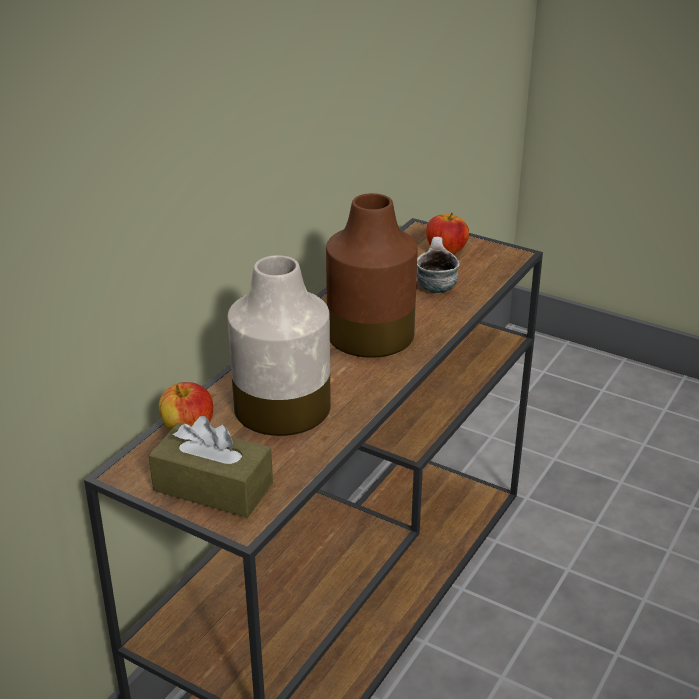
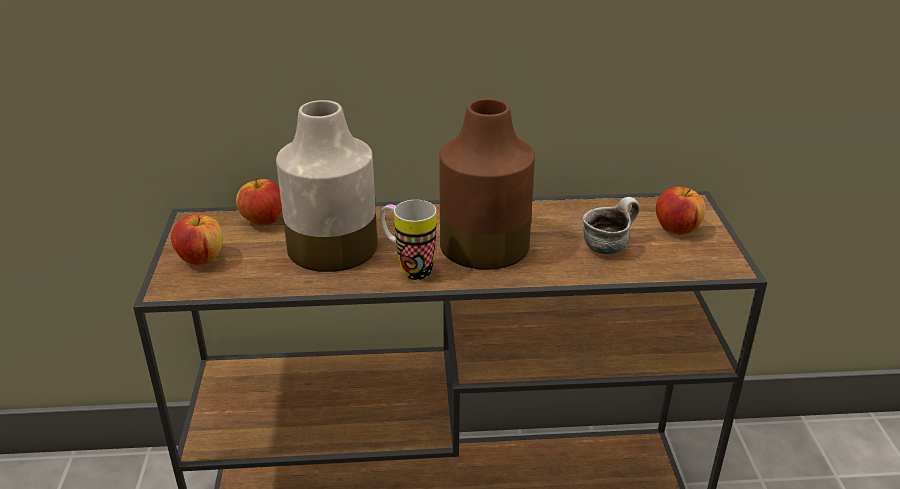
camera: 55 degrees right, 0 degrees up
(213, 487) = (201, 259): brown tissue box -> apple
(363, 381) = (408, 268): none -> mug

